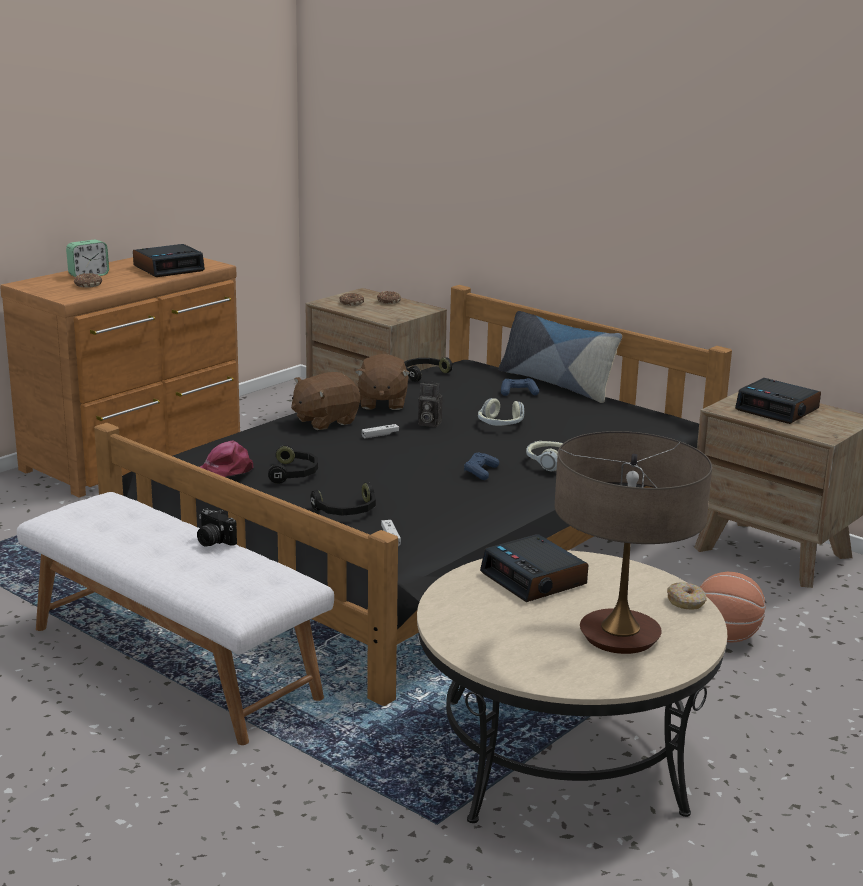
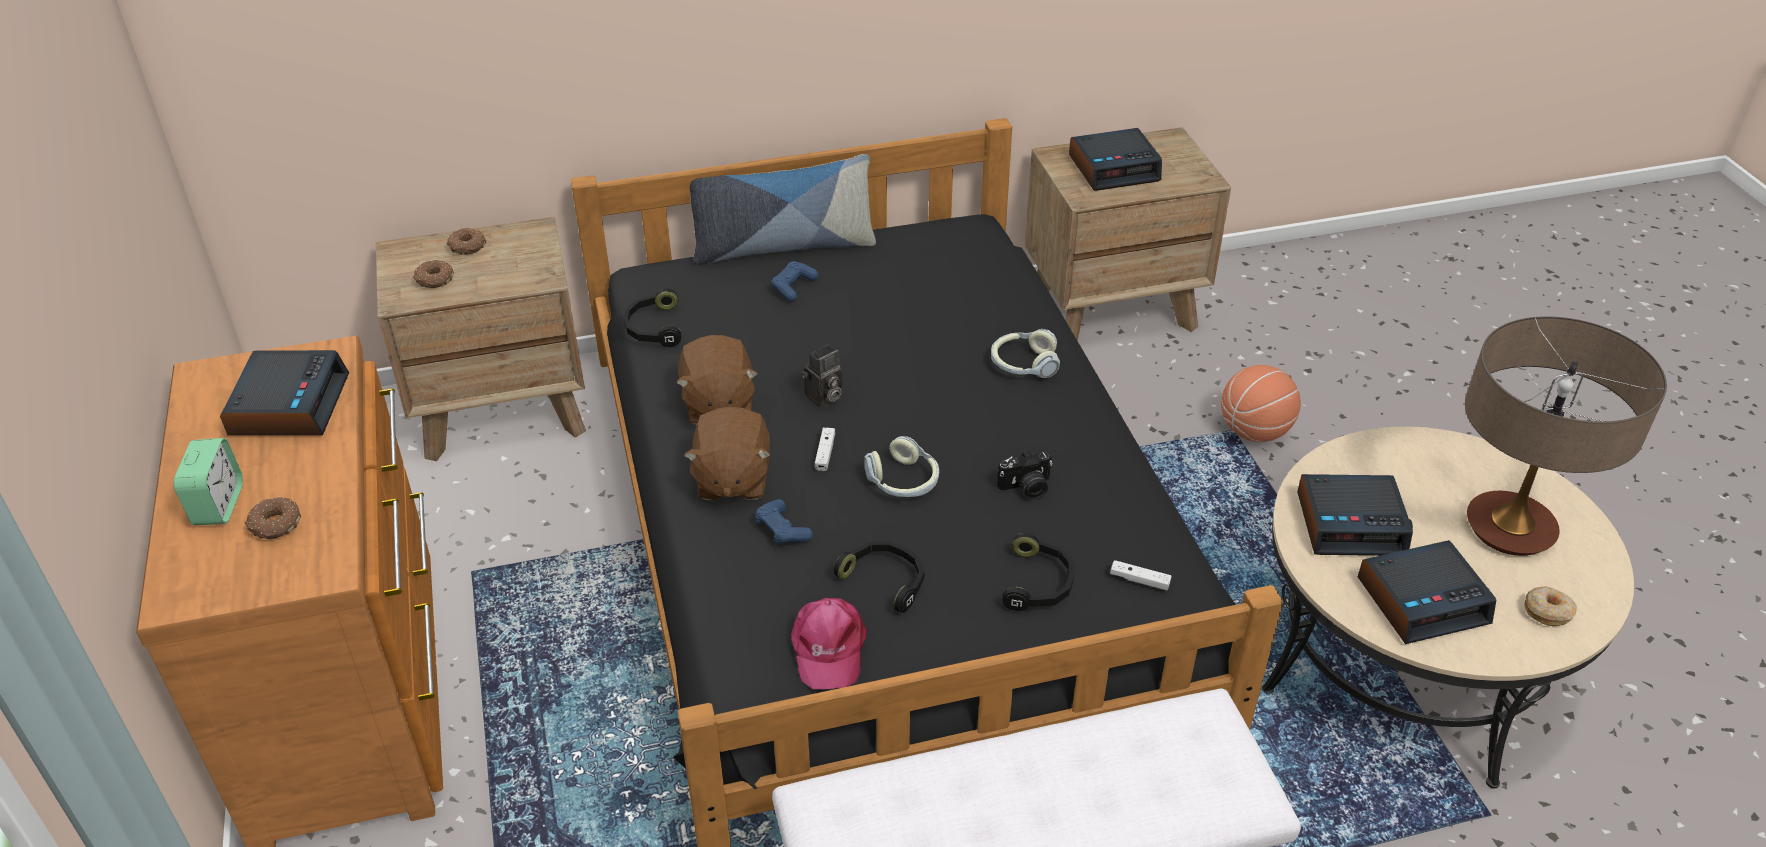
camera: 55 degrees left, 20 degrees up
(213, 541) = (1053, 744): camera -> camera (1026, 488)
(382, 403) = (717, 404): brown plush toy -> brown plush toy turned 45 degrees clockwise
(480, 472) = (1007, 426): blue game controller -> blue game controller (782, 530)
(487, 617) = (1423, 600): none -> alarm clock
(500, 424) = (880, 346): headphones -> headphones (903, 481)
(686, 602) = (1457, 449): donut -> donut (1547, 611)

